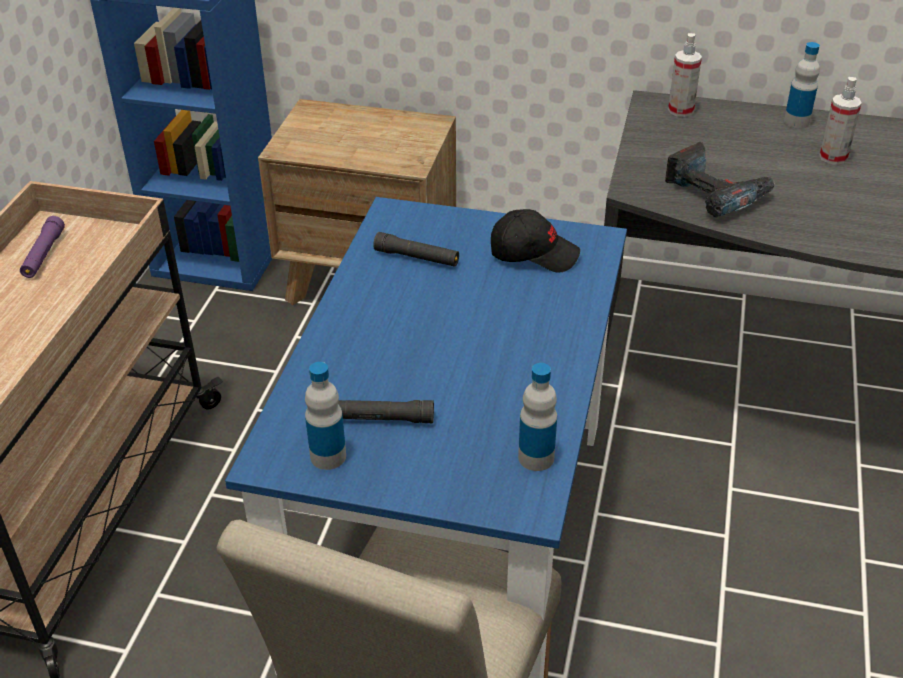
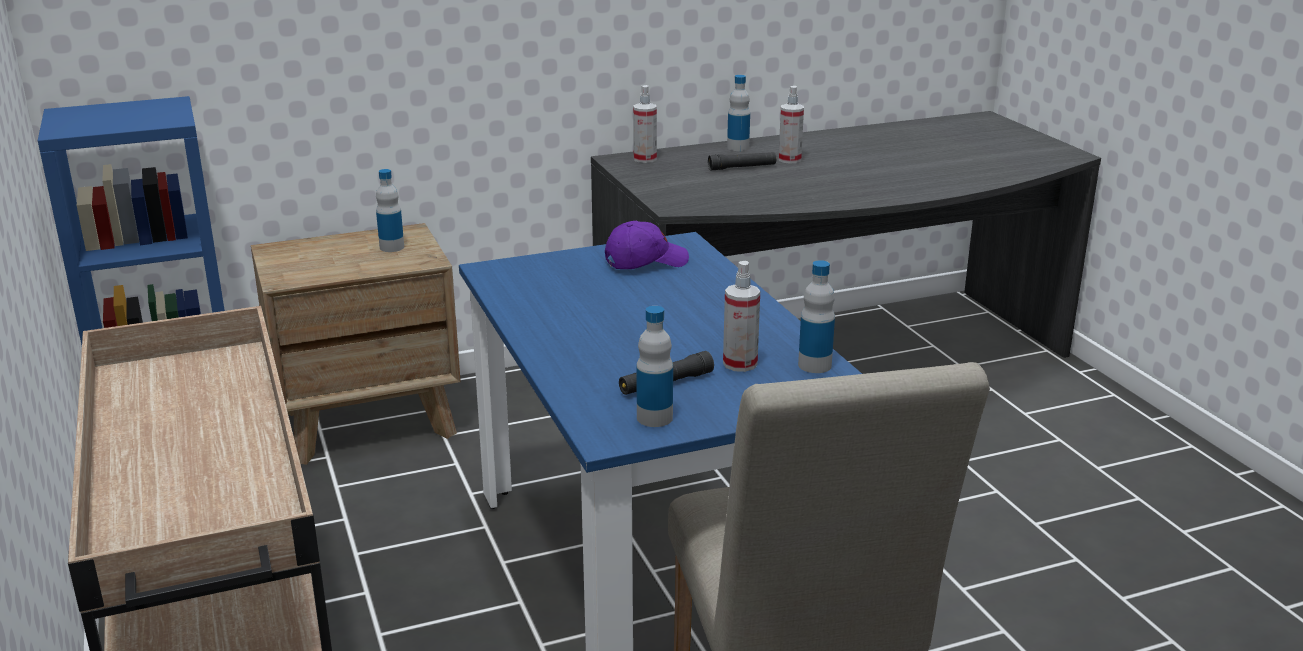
camera: 35 degrees left, 15 degrees down
(44, 254) = (151, 393): purple flashlight -> none
(399, 138) = (392, 247): none -> bottle
(417, 257) = (552, 289): black flashlight -> black flashlight (742, 167)
(471, 424) = (740, 364): none -> spray bottle
(533, 253) = (645, 262): black cap -> purple cap
(715, 193) = (736, 195): power drill -> none

